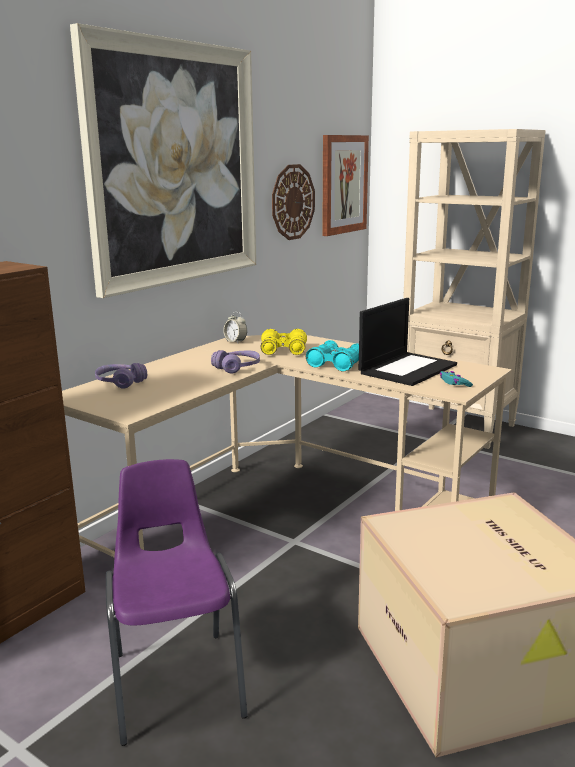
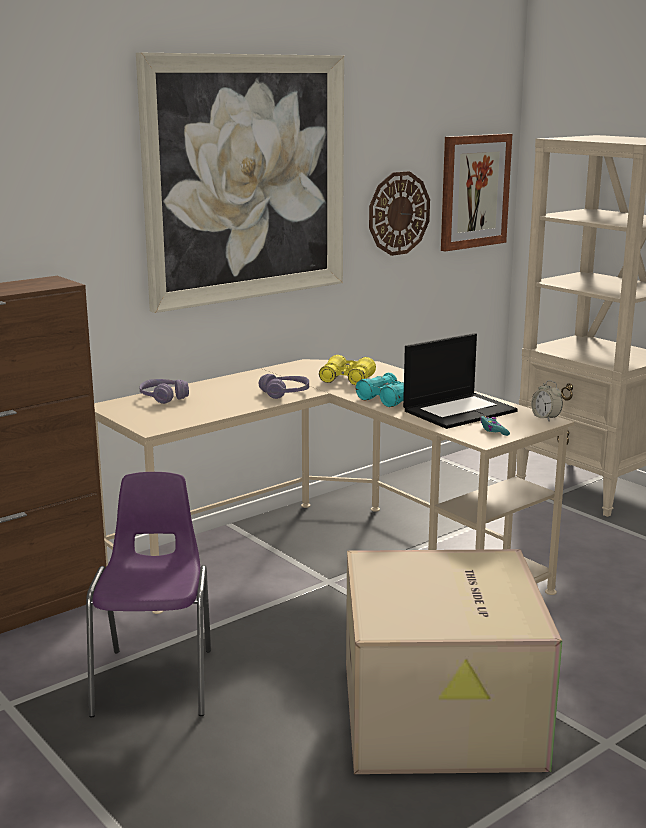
camera: 15 degrees right, 0 degrees up
(235, 342) = (306, 365): alarm clock -> alarm clock (545, 418)

